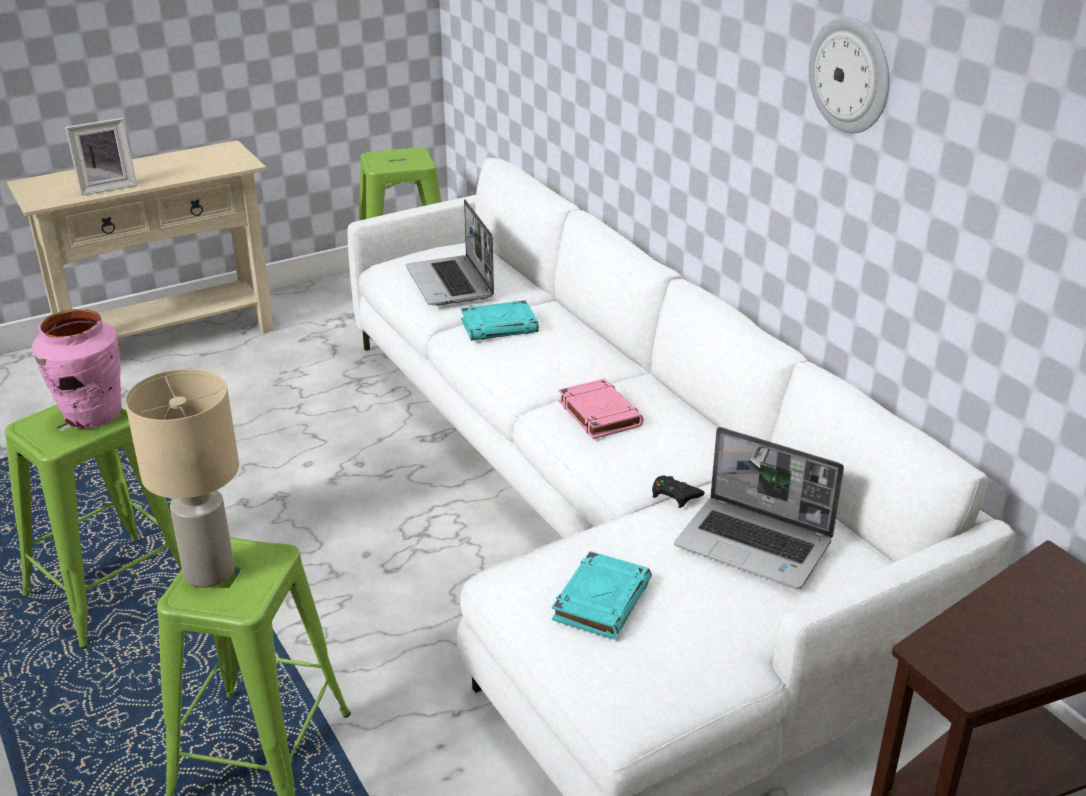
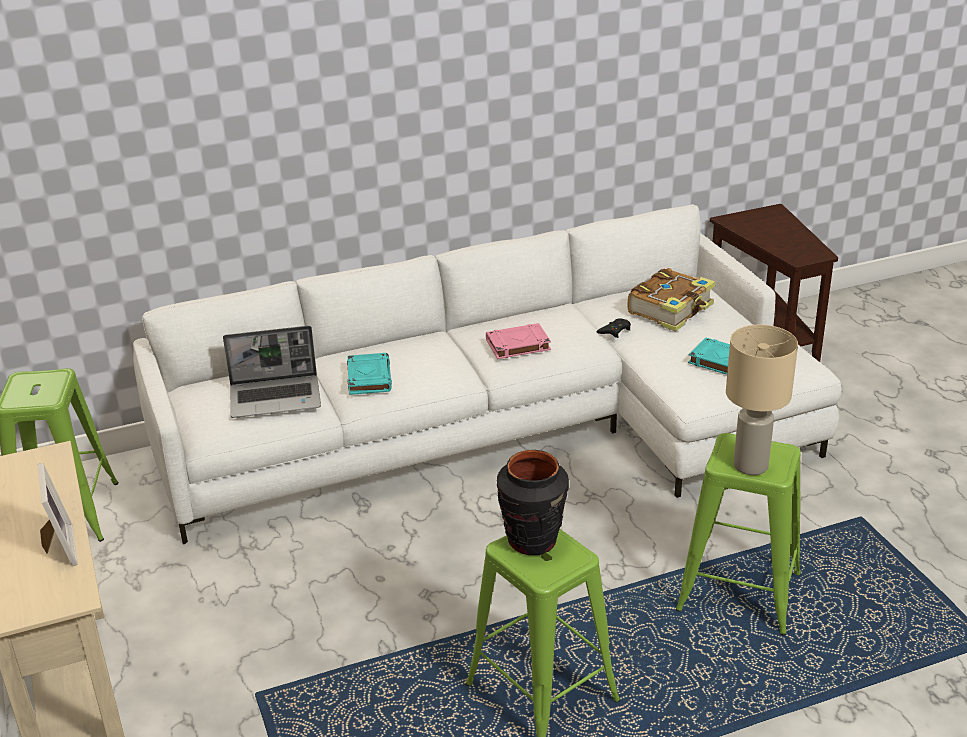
camera: 80 degrees left, 0 degrees up
(92, 415) = (532, 541): pink vase -> black vase
(755, 544) = (672, 310): laptop -> book
(851, 75) = (528, 55): wall clock -> none

